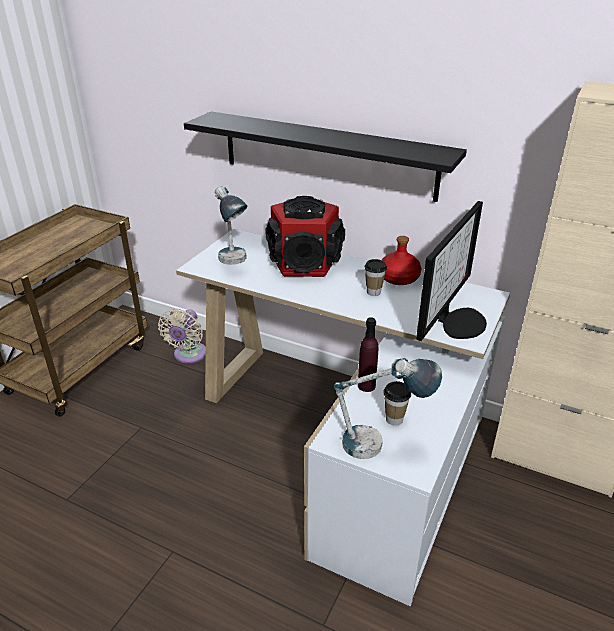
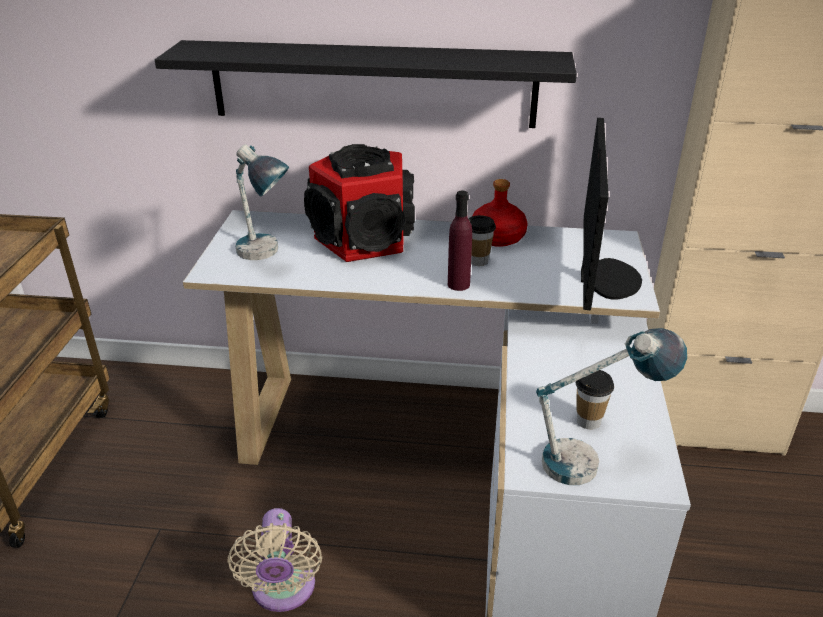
camera: 20 degrees left, 0 degrees up
(188, 355) = (185, 407): beige fan -> beige fan (283, 591)
(366, 386) = (527, 386): purple bottle -> purple bottle (458, 284)

